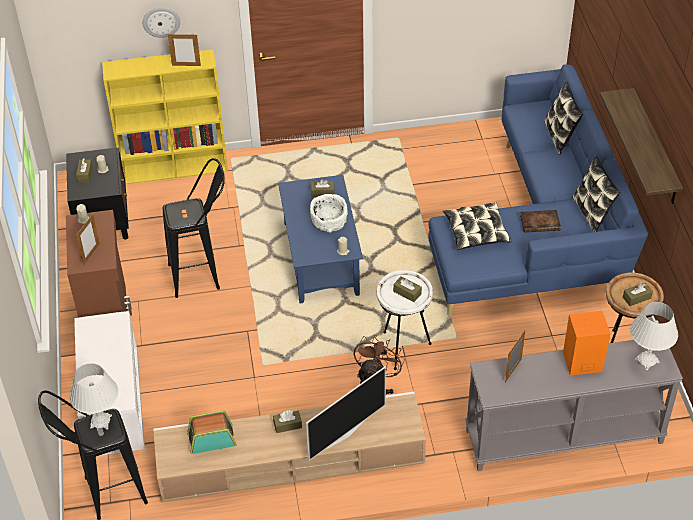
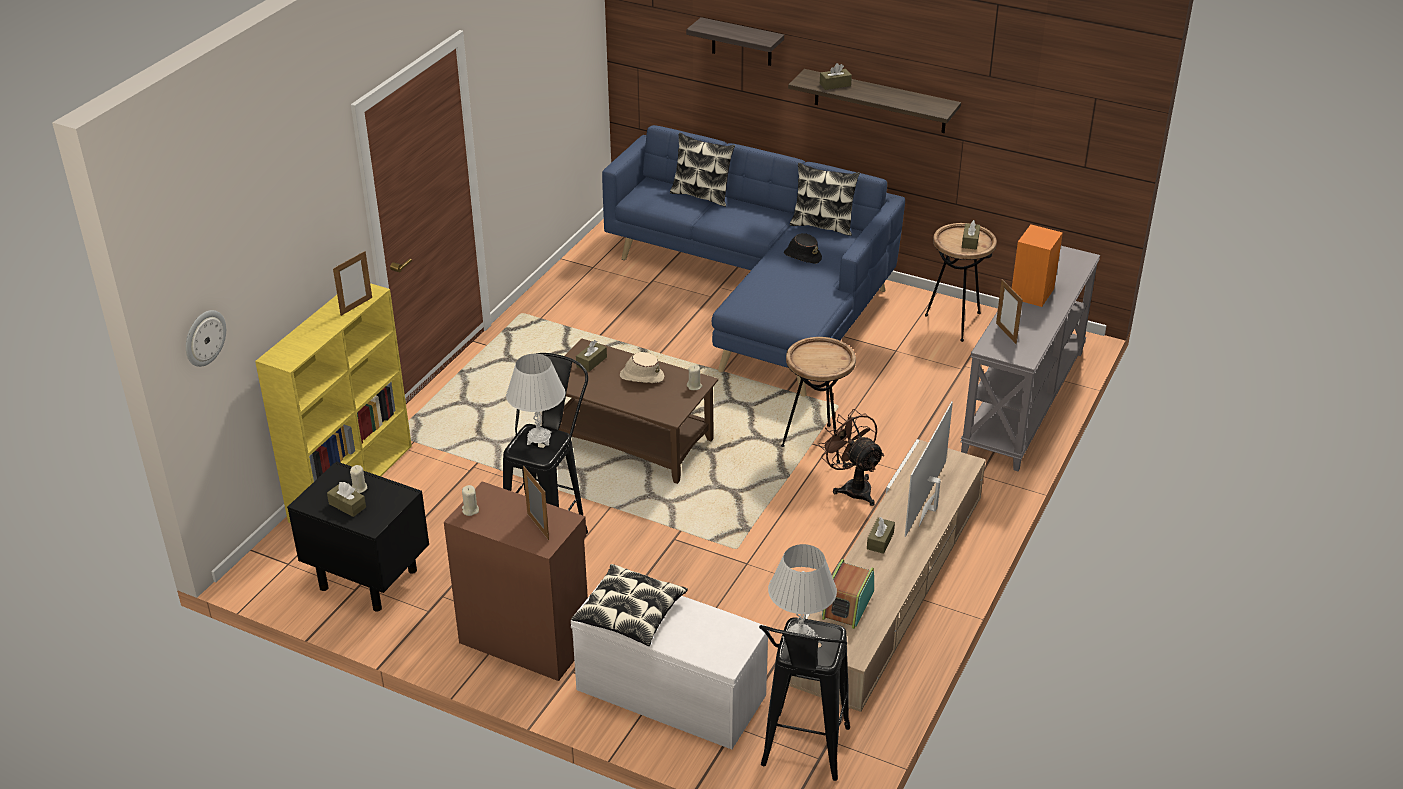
camera: 55 degrees left, 10 degrees down
(161, 21) = (301, 265): wall clock -> wall clock (204, 337)
(321, 259) = (631, 441): blue coffee table -> brown coffee table
(329, 222) = (641, 376): white bowl -> beige hat
(344, 434) = (930, 508): television -> television turned 150 degrees counterclockwise
(403, 348) = (816, 444): white side table -> brown side table
(407, 292) = (825, 356): brown tissue box -> brown tissue box (835, 85)
(476, 232) = (770, 295): pillow -> pillow (630, 614)
(540, 223) = (802, 256): book -> black hat
(617, 40) = (741, 42): none -> shelf
(647, 361) = (1063, 262): white table lamp -> white table lamp (539, 438)

